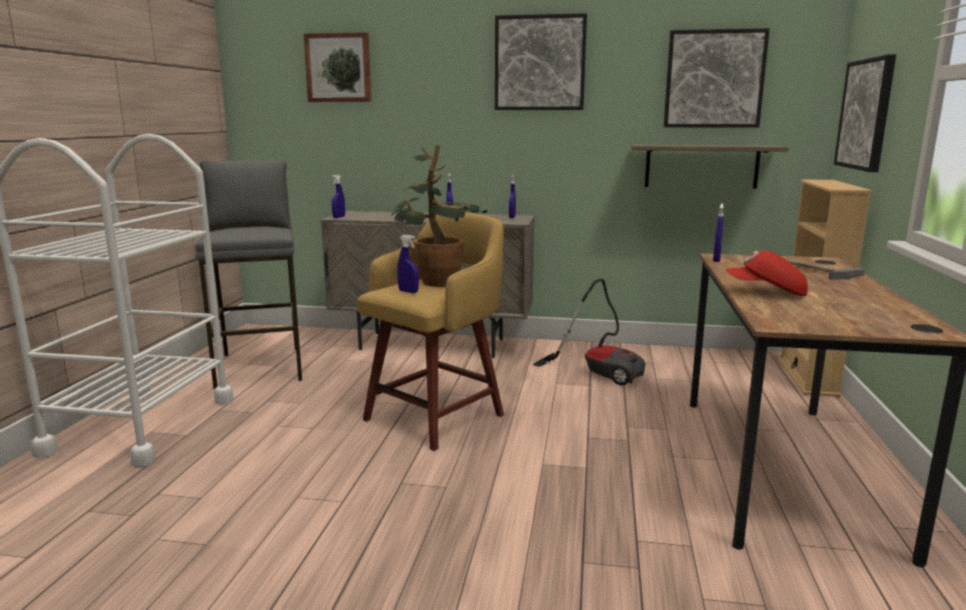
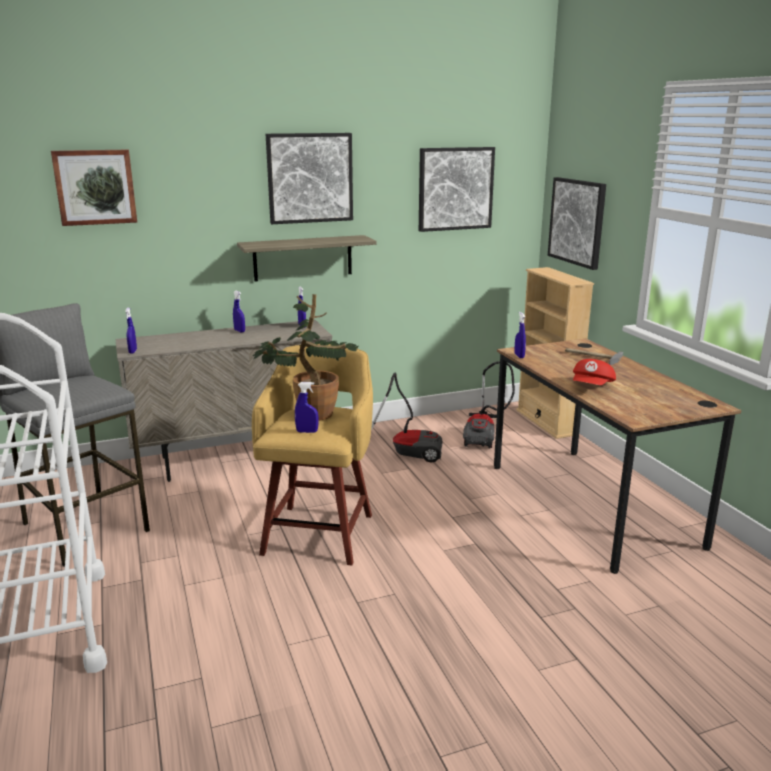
camera: 30 degrees left, 5 degrees up
(701, 166) = (449, 261): shelf -> shelf (303, 258)
(710, 374) = (483, 435): none -> vacuum cleaner
(766, 292) = (592, 387): red cap -> red cap turned 45 degrees counterclockwise

